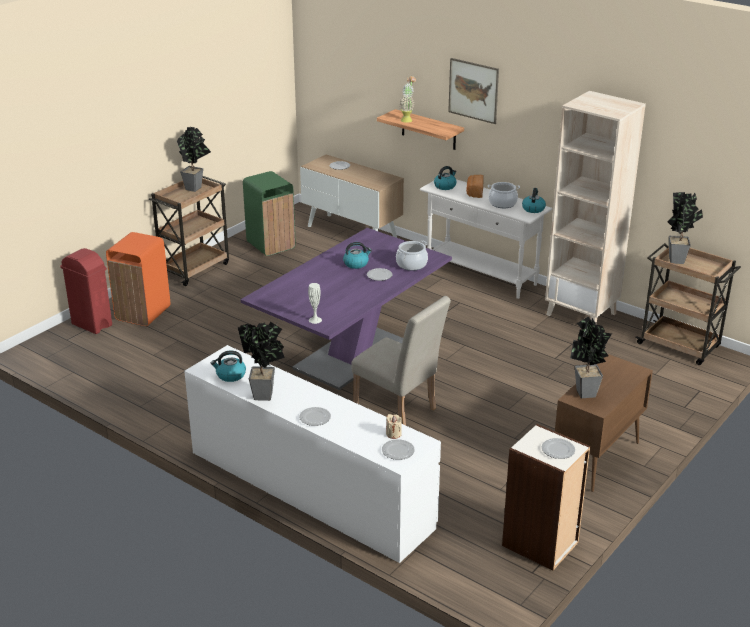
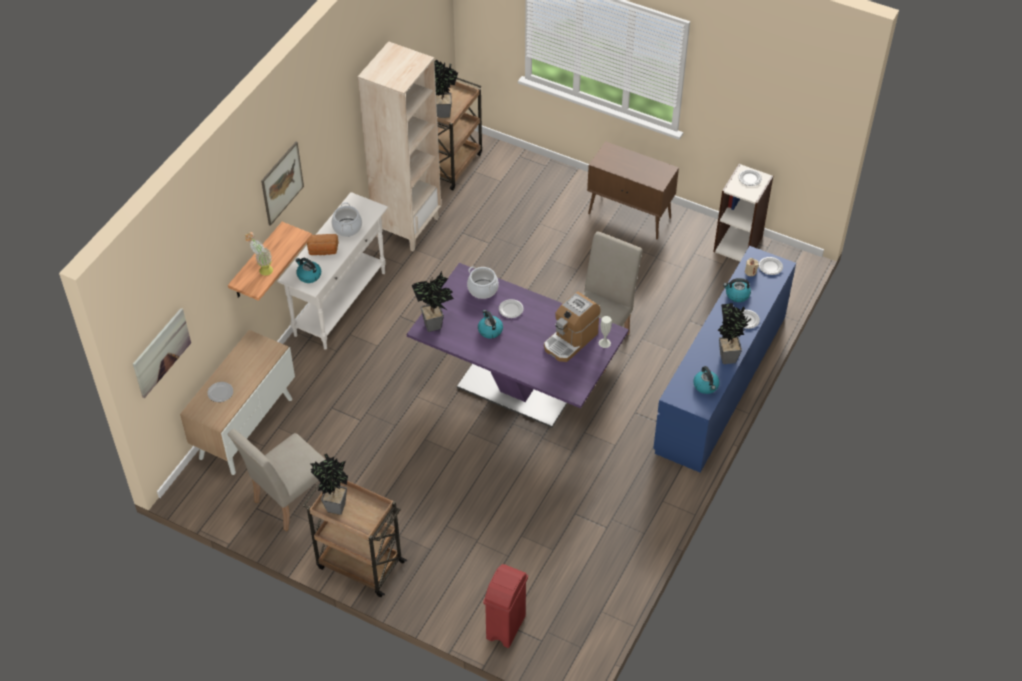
camera: 100 degrees left, 20 degrees up
(143, 313) = (471, 584): orange trash can -> none
(271, 245) = (288, 501): green trash can -> beige chair
(309, 489) = (721, 383): white dresser -> blue dresser
(325, 81) = (161, 352): none -> picture
(326, 302) = (570, 340): none -> coffee machine
(533, 209) = (356, 205): kettle -> kettle (737, 295)
(585, 395) = (652, 177): potted plant -> potted plant (436, 326)

